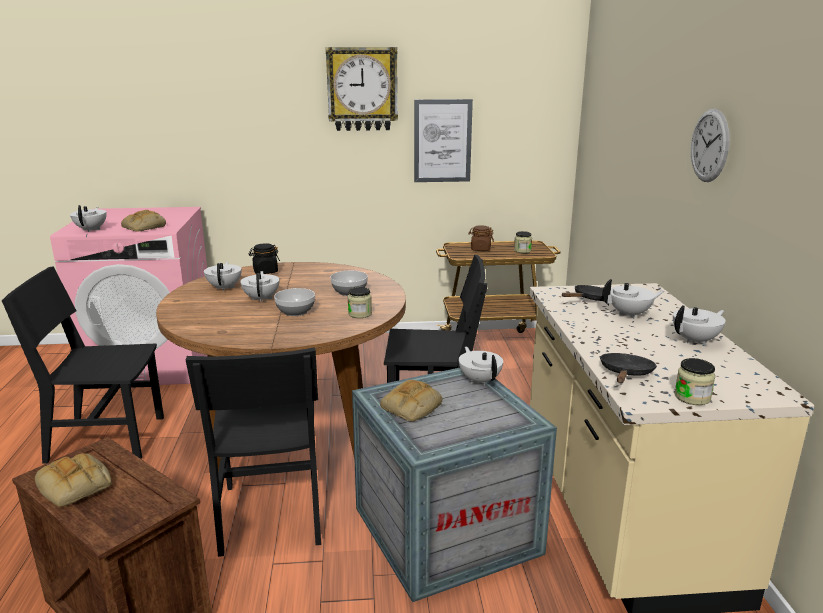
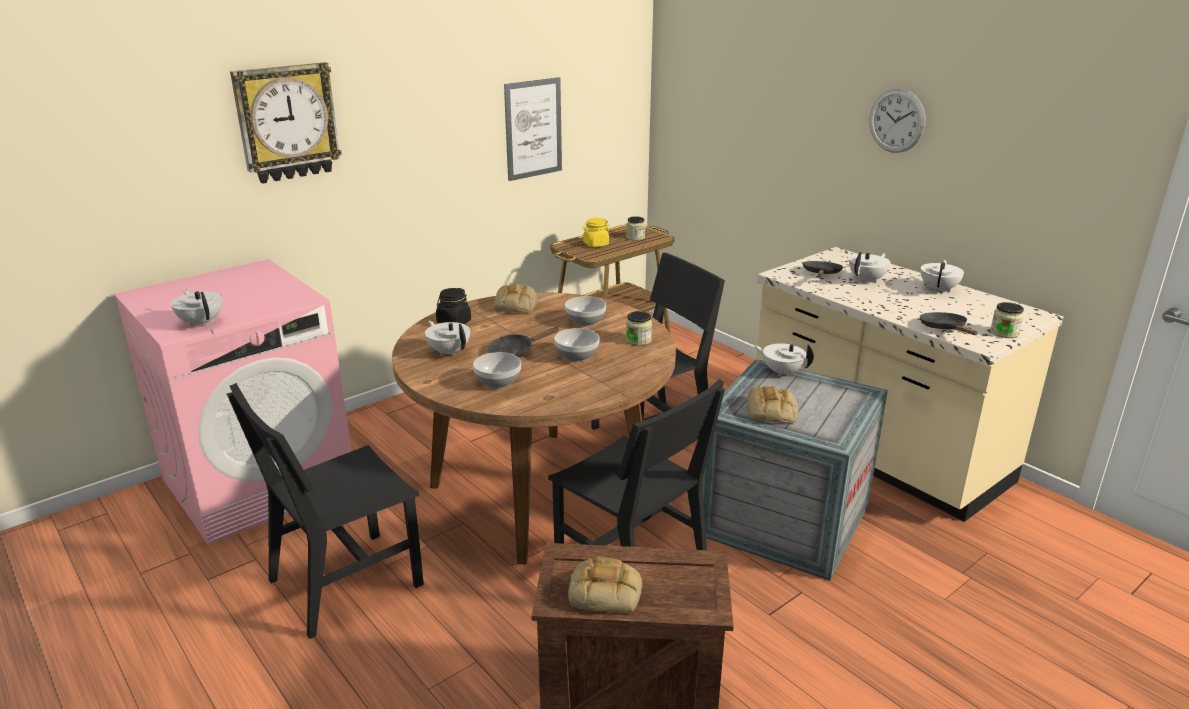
camera: 35 degrees left, 5 degrees up
(144, 227) = (267, 303): bread -> bread (516, 305)
(212, 313) = (498, 382): none -> bowl
(262, 298) = (515, 352): white teapot -> black frying pan
(362, 89) = (450, 78): wall clock -> wall clock (287, 122)
(480, 249) = (595, 244): brown jar -> yellow jar

